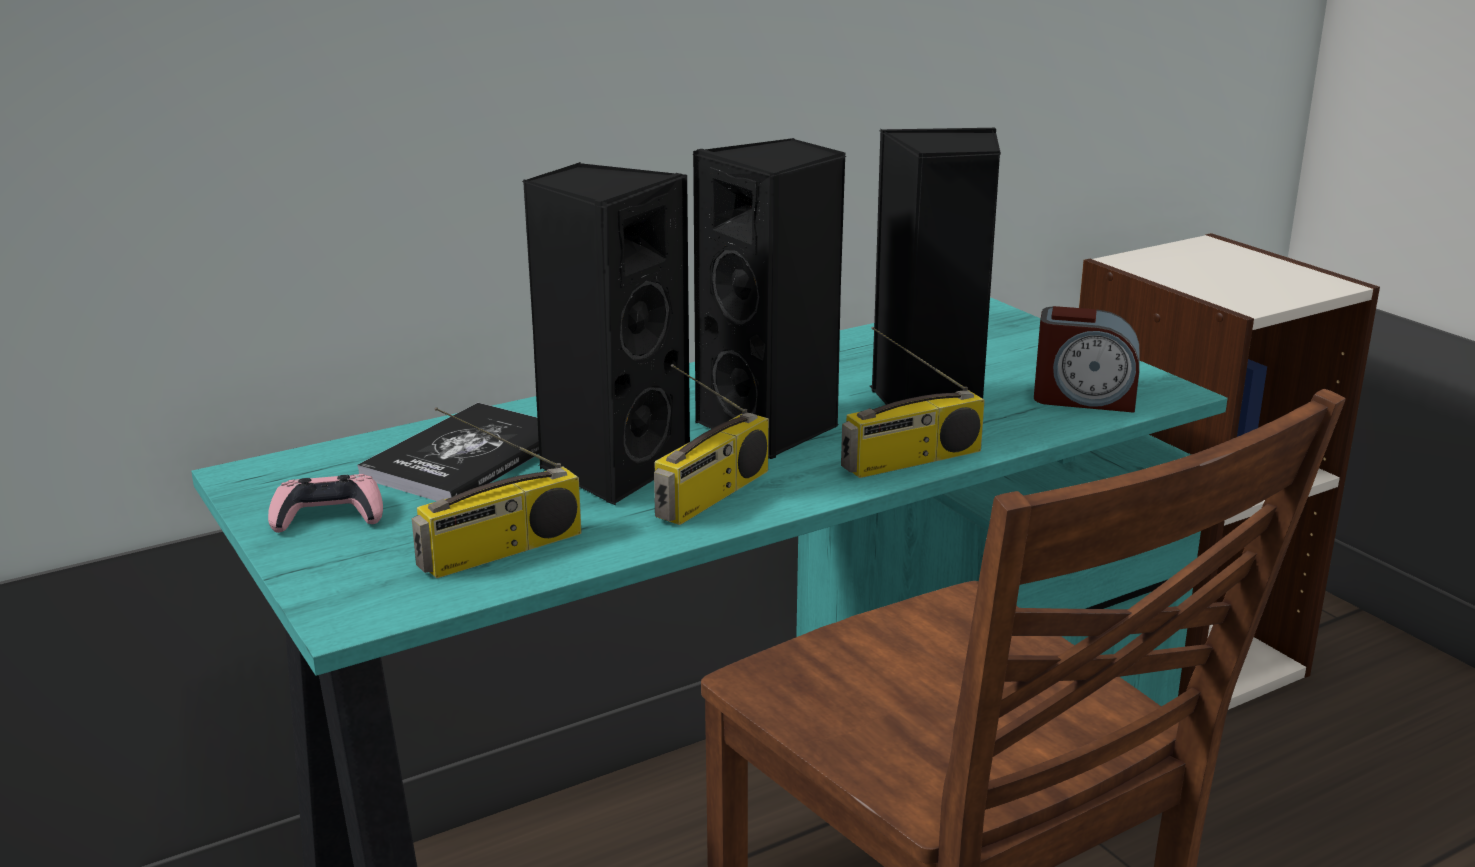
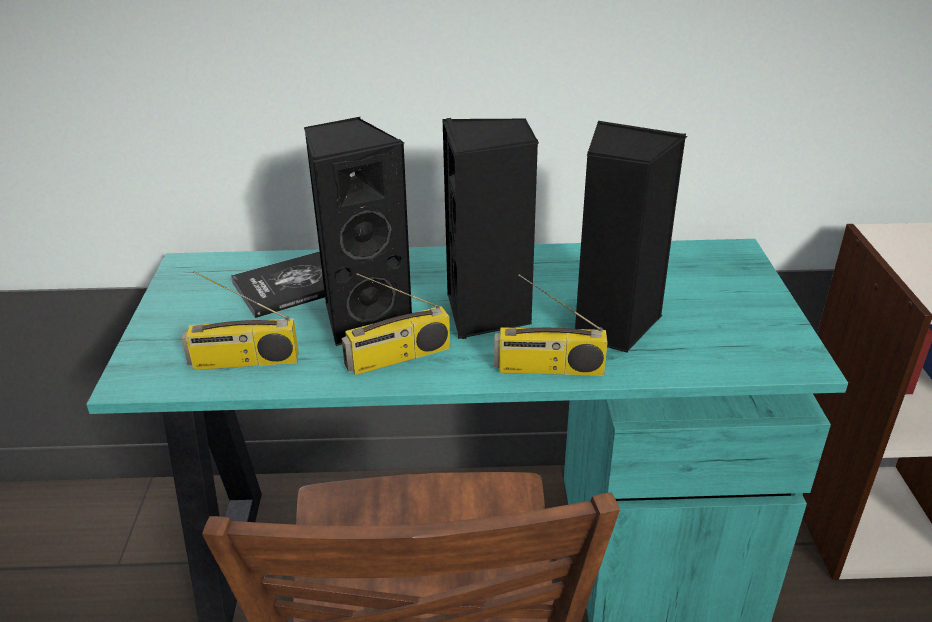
camera: 30 degrees right, 10 degrees up
(328, 515) = (191, 305): pink game controller -> none
(1084, 398) = (729, 350): alarm clock -> none

